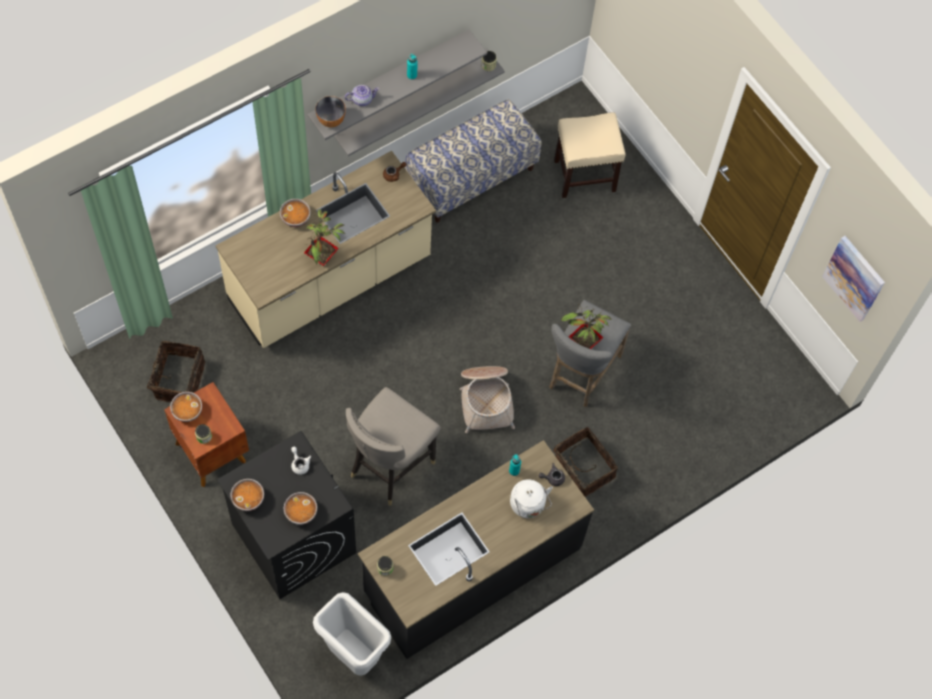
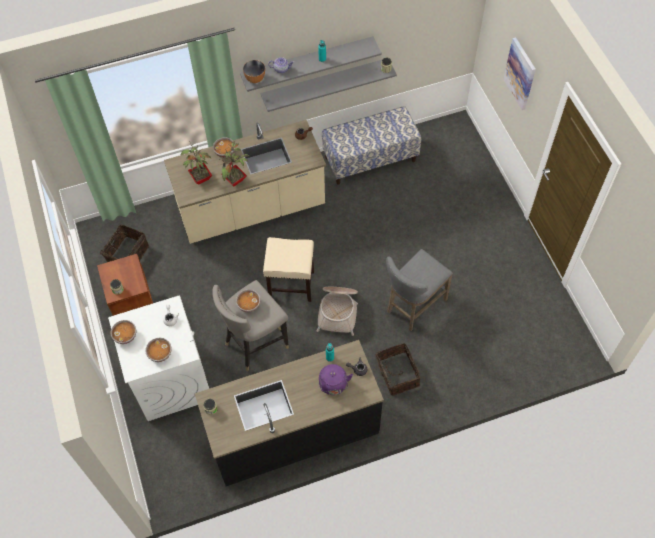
camera: 20 degrees right, 5 degrees down
(187, 411) = (112, 270): bowl -> bowl (248, 305)
(293, 538) = (171, 379): black washing machine -> white washing machine
(353, 656) = (187, 474): white trash can -> none
(528, 506) = (333, 386): white kettle -> purple kettle
(583, 343) = (411, 278): potted plant -> potted plant (200, 179)
(584, 176) = (450, 172): beige stool -> beige stool (290, 285)
(854, 278) = (628, 261): picture -> picture (520, 73)

